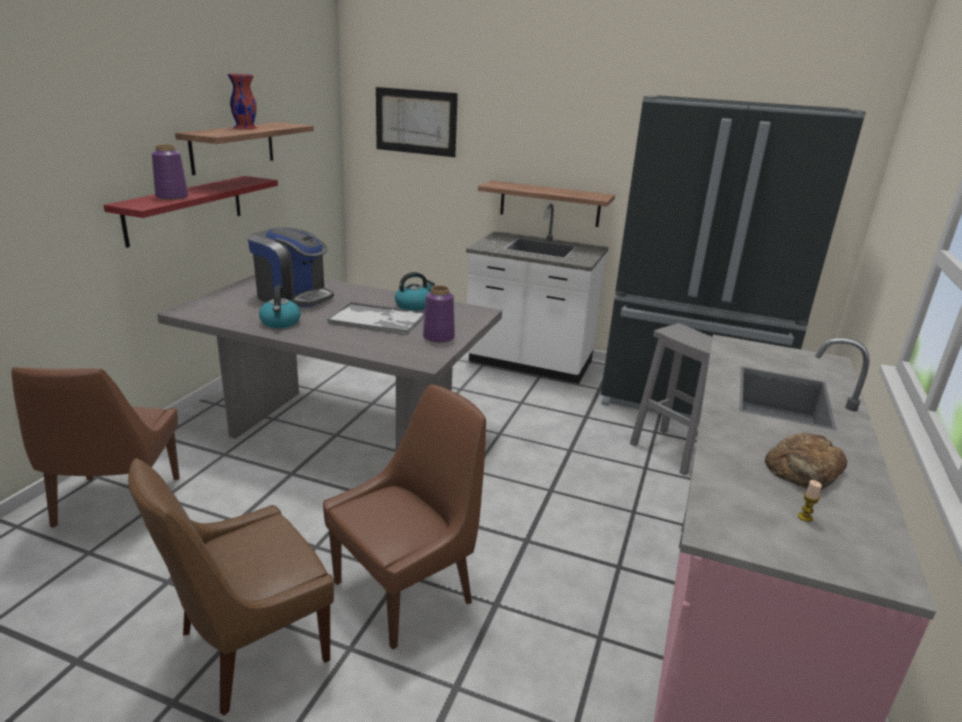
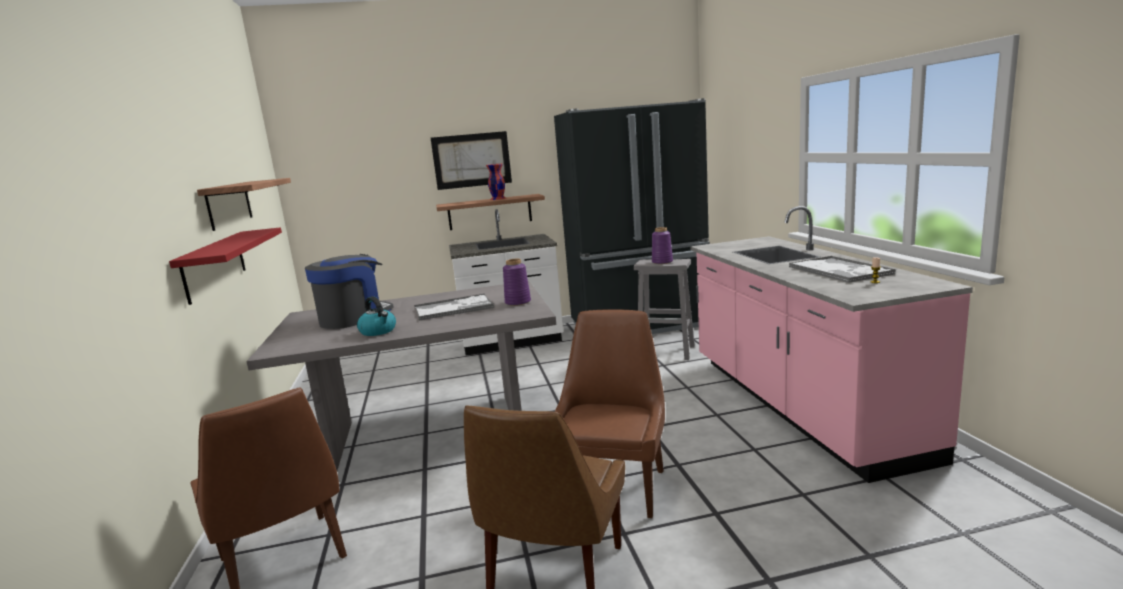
camera: 30 degrees left, 10 degrees down
(171, 197) = (221, 247): purple vase -> purple vase (662, 262)
(245, 127) = (242, 183): red vase -> red vase (497, 198)
(293, 297) = (354, 318): coffee machine -> coffee machine turned 45 degrees counterclockwise
(413, 305) = (463, 295): kettle -> none
(415, 122) = (356, 169): picture -> picture (472, 160)
(804, 470) = (840, 270): bread -> tray

